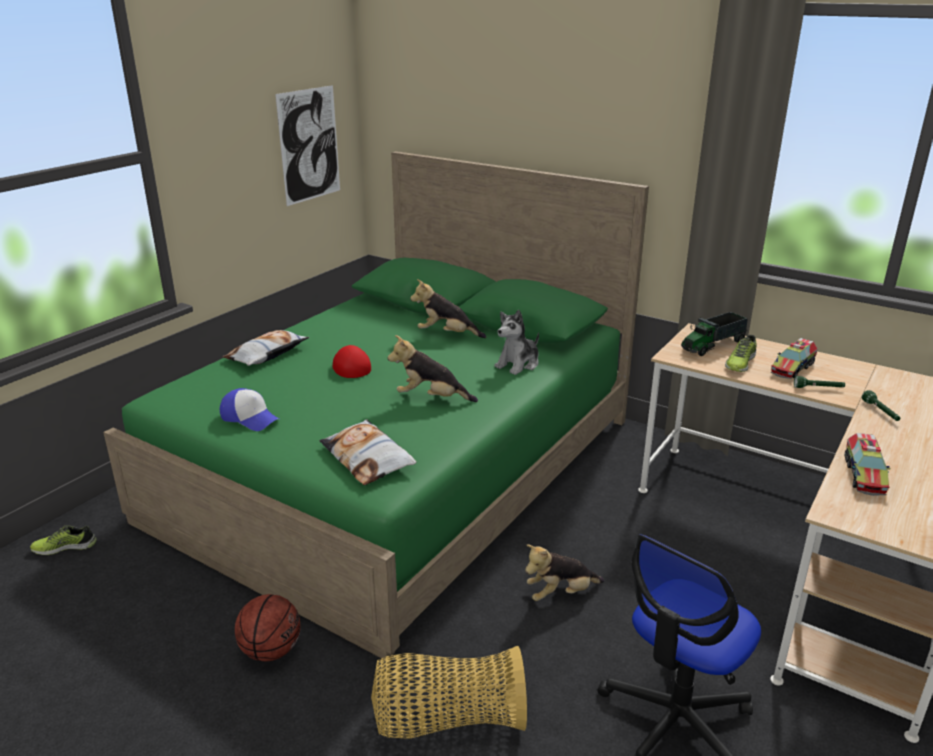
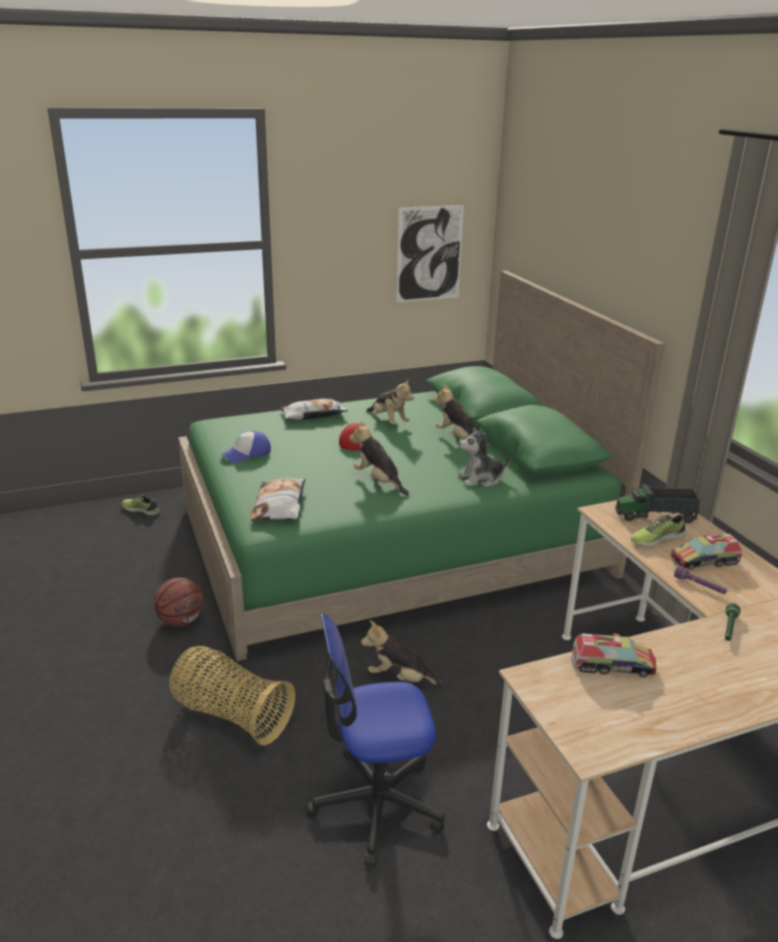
camera: 35 degrees right, 0 degrees up
(250, 418) = (247, 454): cap -> cap turned 75 degrees clockwise
(356, 337) = (388, 421): none -> plush toy
(818, 388) = (699, 586): green flashlight -> purple flashlight
(864, 474) = (612, 665): toy truck -> toy truck turned 135 degrees counterclockwise

